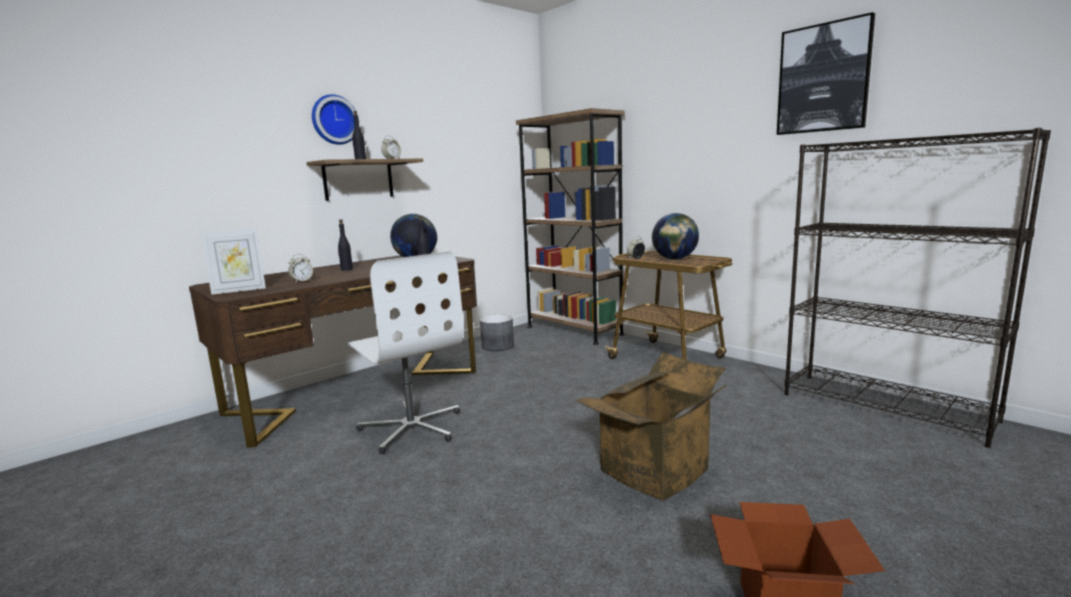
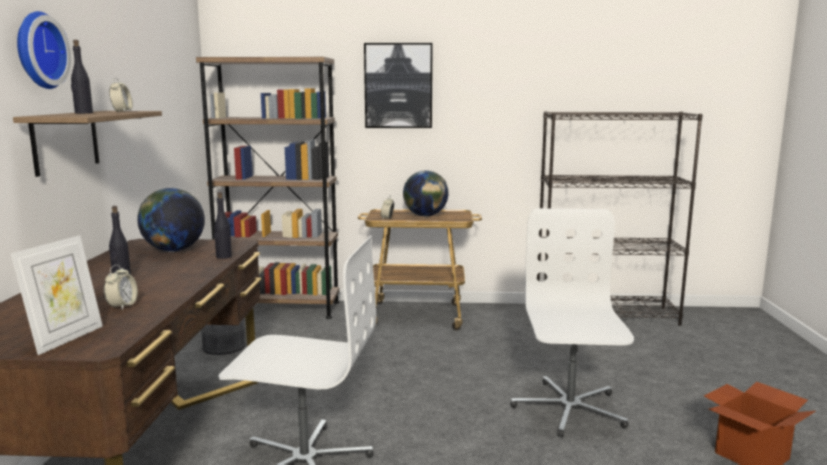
camera: 45 degrees left, 0 degrees up
(657, 473) = (568, 409): cardboard box -> white office chair
(823, 78) = (537, 56): picture -> picture (398, 86)

